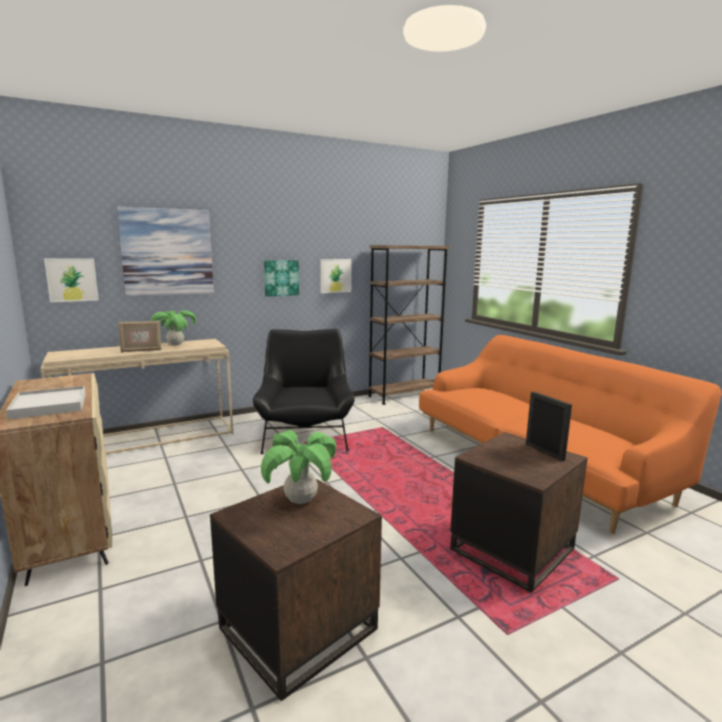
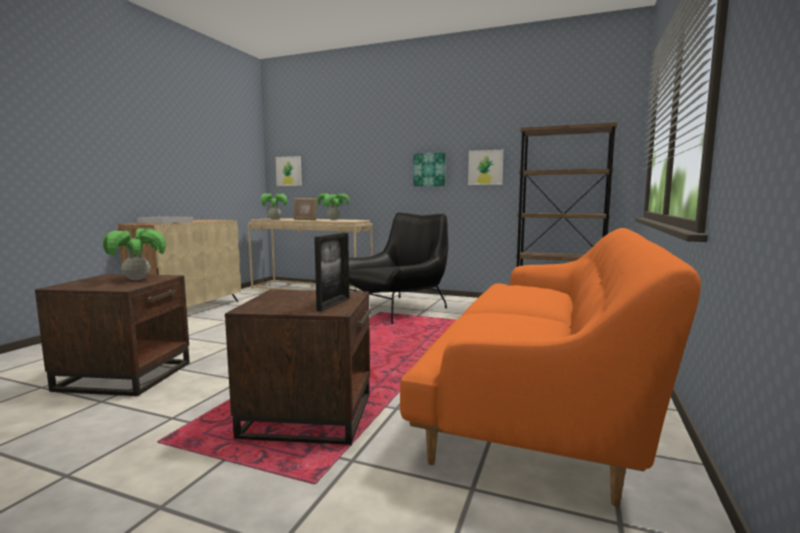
camera: 50 degrees right, 5 degrees down
(81, 355) = (274, 219): none -> potted plant
(167, 252) = (343, 150): picture -> none

